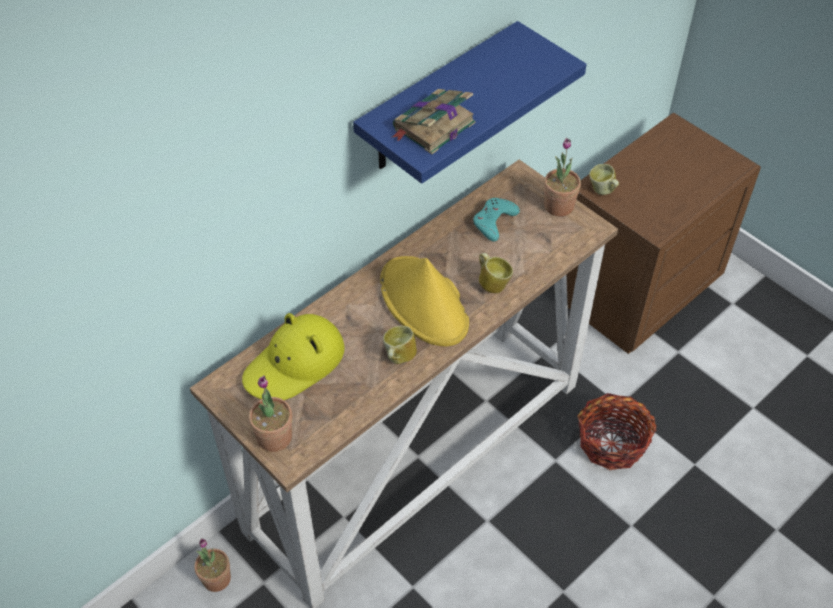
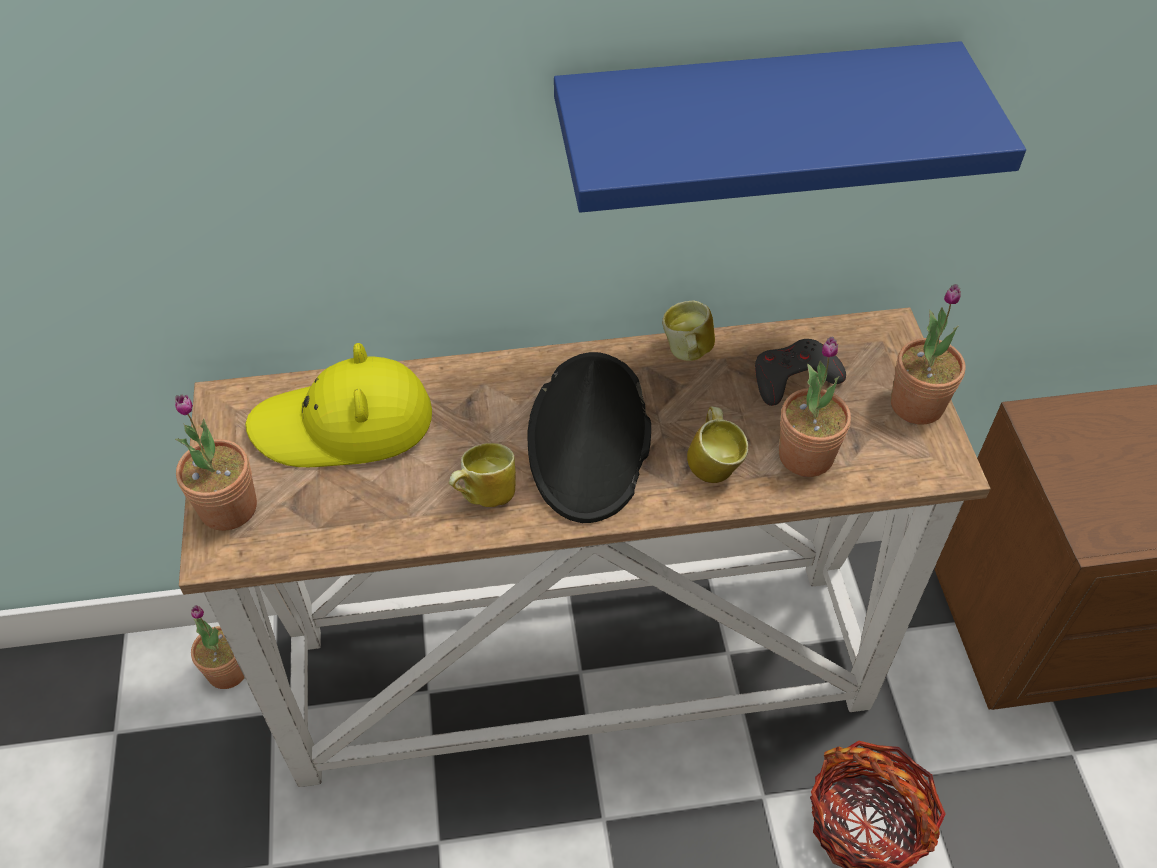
camera: 35 degrees right, 0 degrees up
(424, 303) = (589, 438): yellow hat -> black hat
(432, 127) = (665, 133): book -> none
(494, 221) = (793, 377): turquoise game controller -> grey game controller
(529, 256) = (806, 455): none -> potted plant
(602, 191) = (1049, 432): mug -> mug (686, 354)

